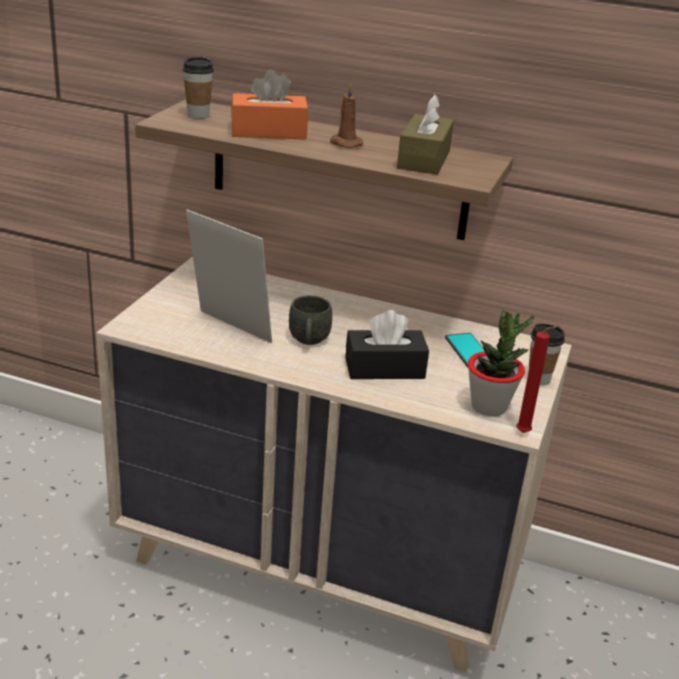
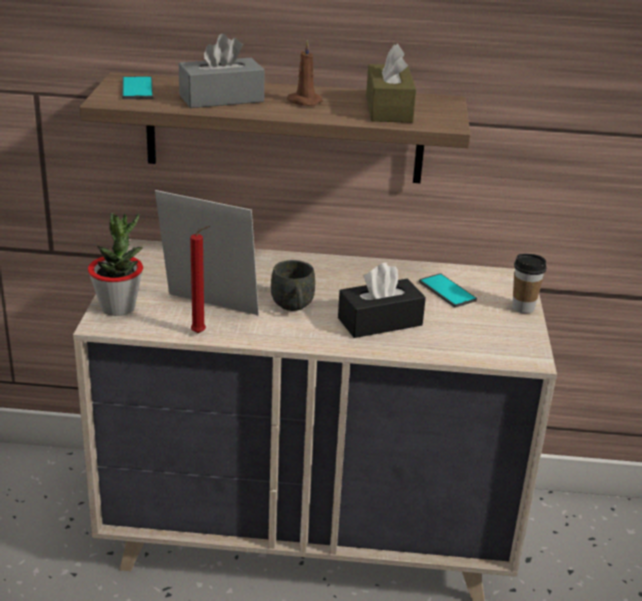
camera: 15 degrees left, 0 degrees up
(198, 115) = (137, 89): cup -> phone
(268, 132) = (221, 98): orange tissue box -> grey tissue box
(489, 407) = (493, 342): potted plant -> potted plant (118, 307)
(525, 433) = (538, 361): red candle -> red candle (201, 333)

